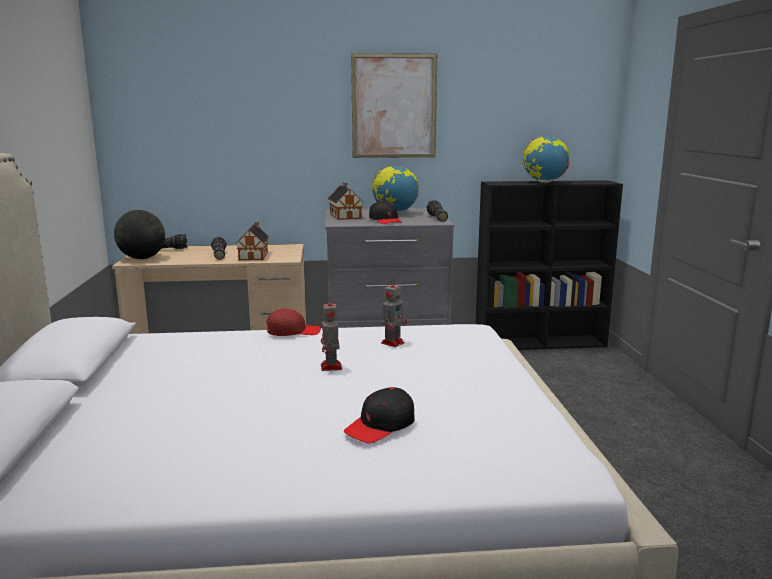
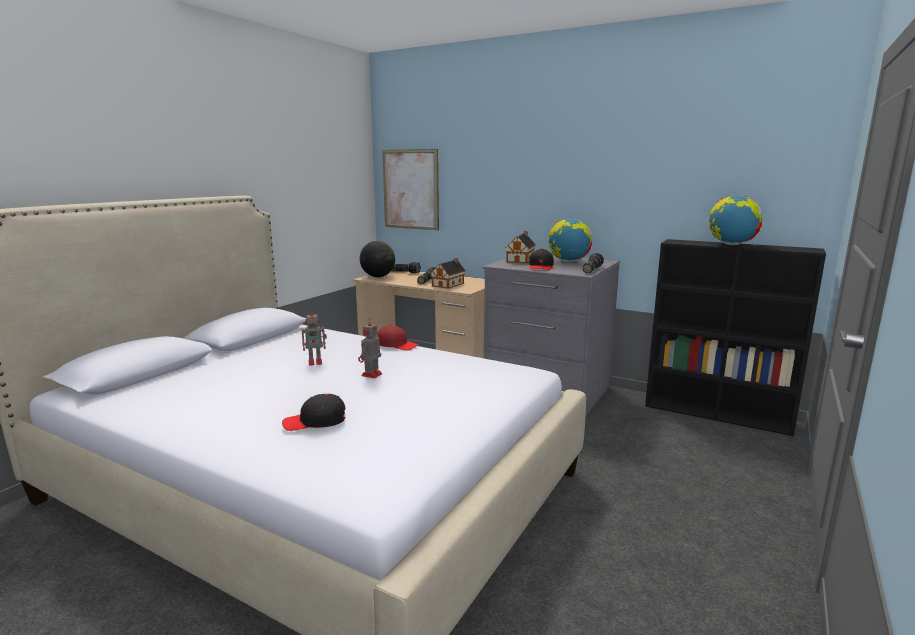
camera: 35 degrees right, 0 degrees up
(393, 342) = (446, 368): toy robot -> toy robot (316, 362)
(394, 106) = (587, 164): picture -> picture (410, 189)

